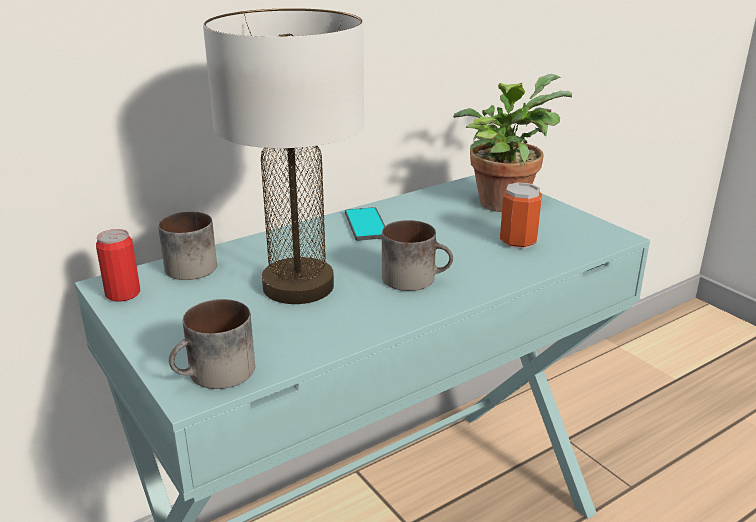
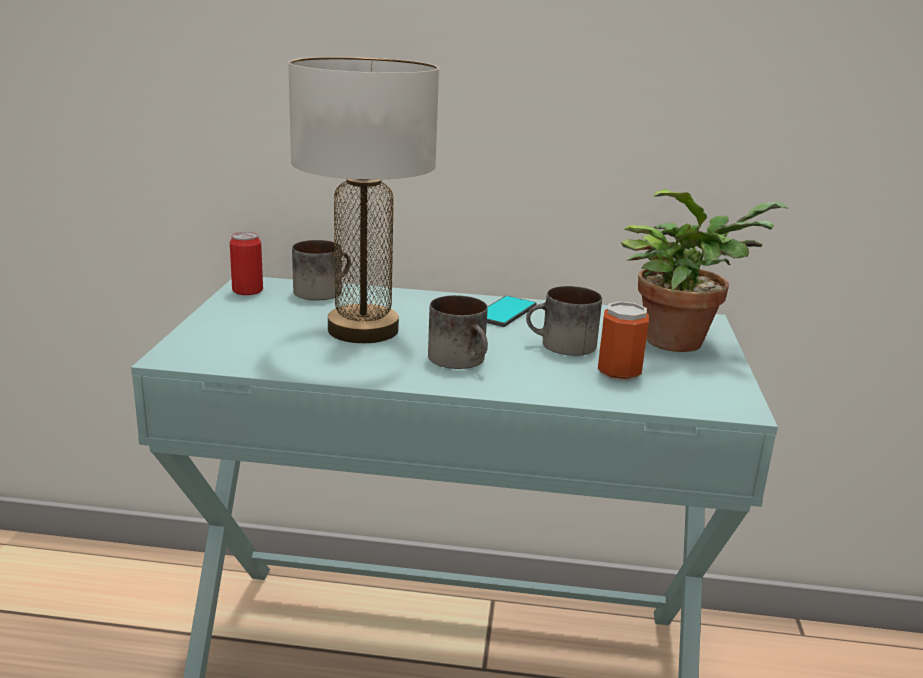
camera: 40 degrees right, 5 degrees down
(216, 375) = (203, 354): mug -> mug (561, 346)

